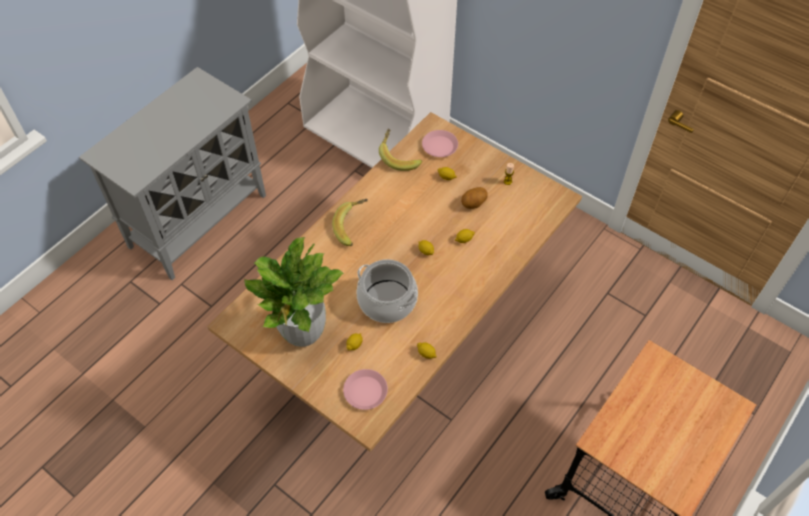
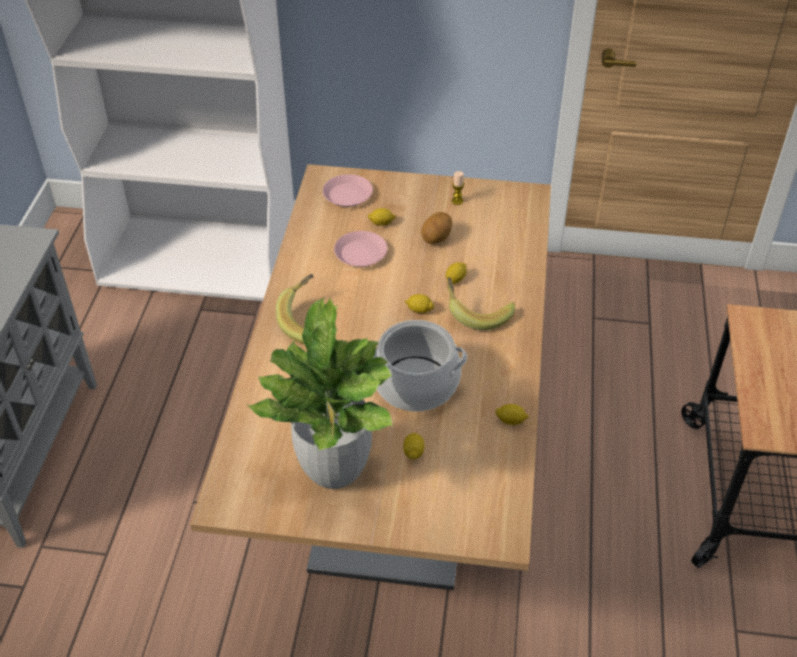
camera: 30 degrees left, 10 degrees down
(365, 391) = (470, 499): pink plate -> pink plate (360, 253)
(399, 157) = (307, 224): banana -> banana (476, 313)

